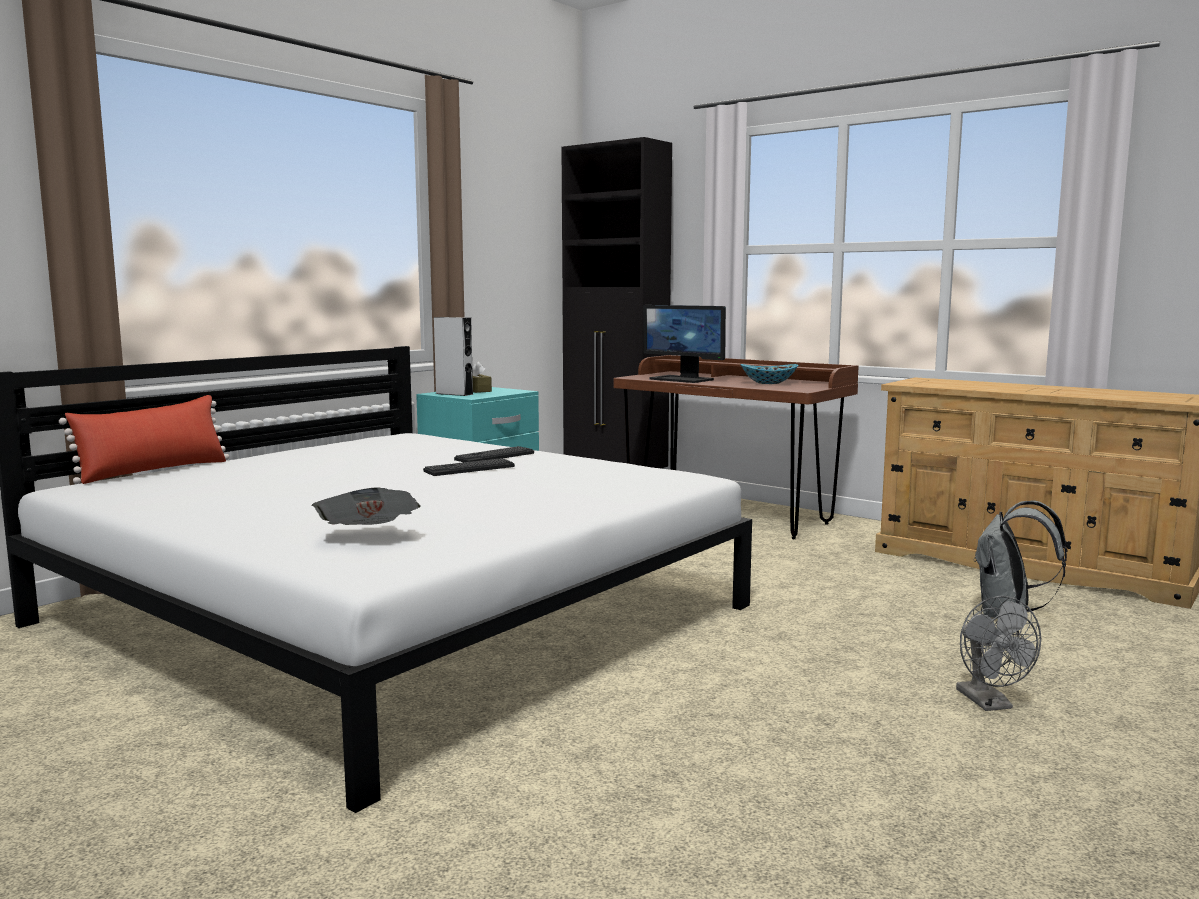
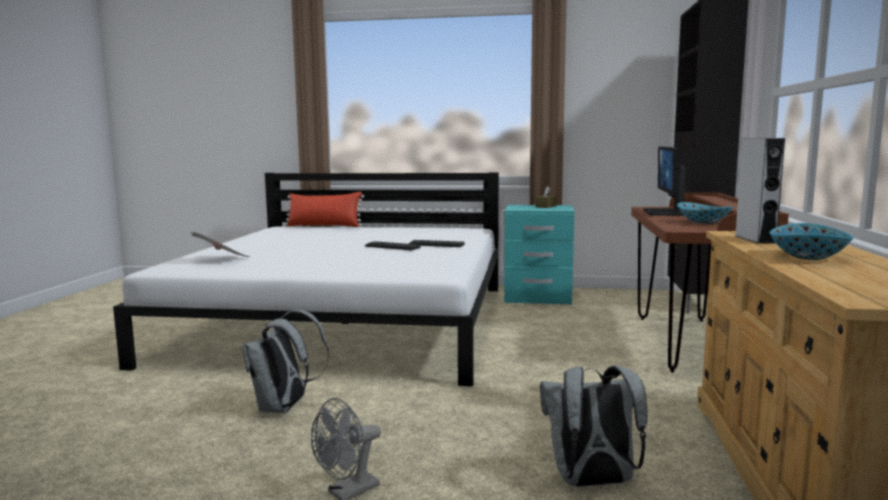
camera: 60 degrees right, 0 degrees up
(454, 394) = (520, 206): grey speaker -> grey speaker (755, 239)
(720, 701) = (284, 408): none -> grey backpack
(1036, 390) = (807, 257): none -> bowl

